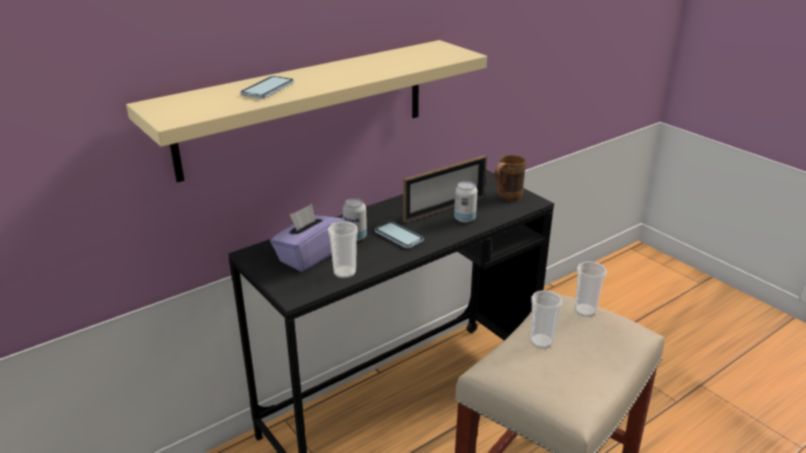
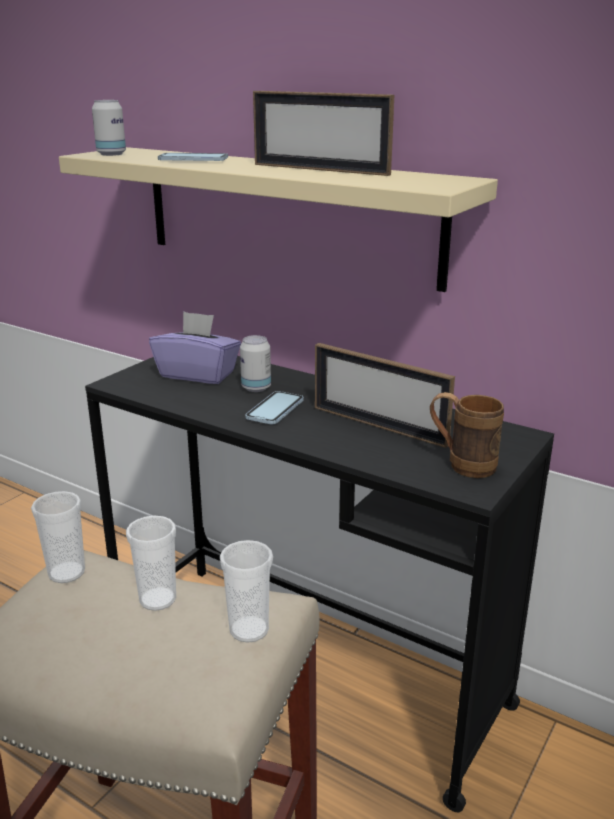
camera: 70 degrees right, 5 degrees down
(344, 272) = (171, 396): cup -> cup (66, 573)
(365, 65) = (320, 169): none -> picture frame
(464, 219) = (359, 443): can -> can (111, 154)

